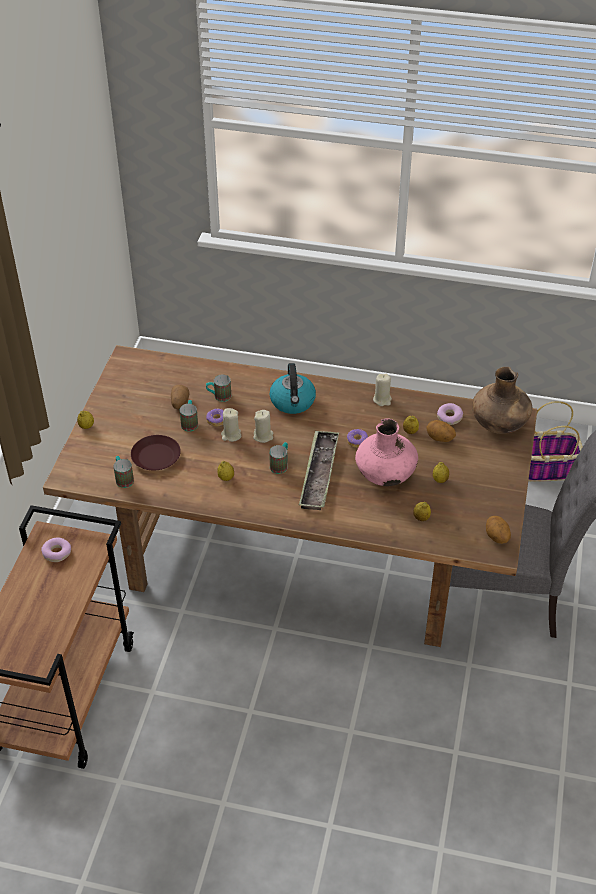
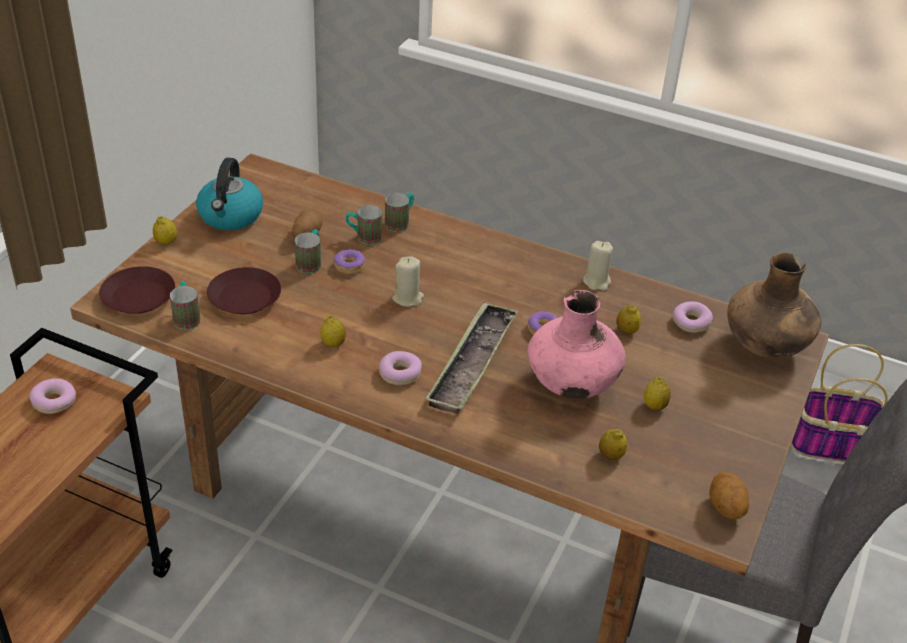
camera: 10 degrees right, 5 degrees down
(85, 470) = (139, 296): none -> brown plate
(231, 435) = (362, 289): beige candle -> none
(276, 490) = (400, 373): none -> donut
(280, 464) = (419, 340): mug -> mug (400, 222)
(293, 402) = (466, 262): kettle -> kettle (230, 216)
(439, 439) = (669, 349): potato -> none

